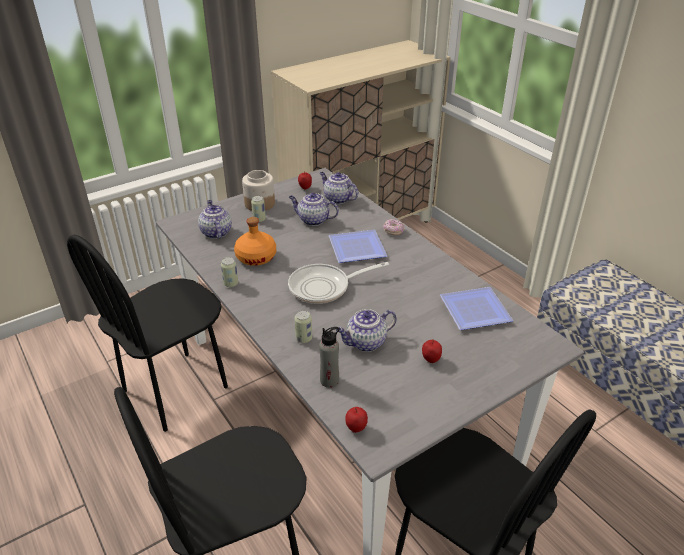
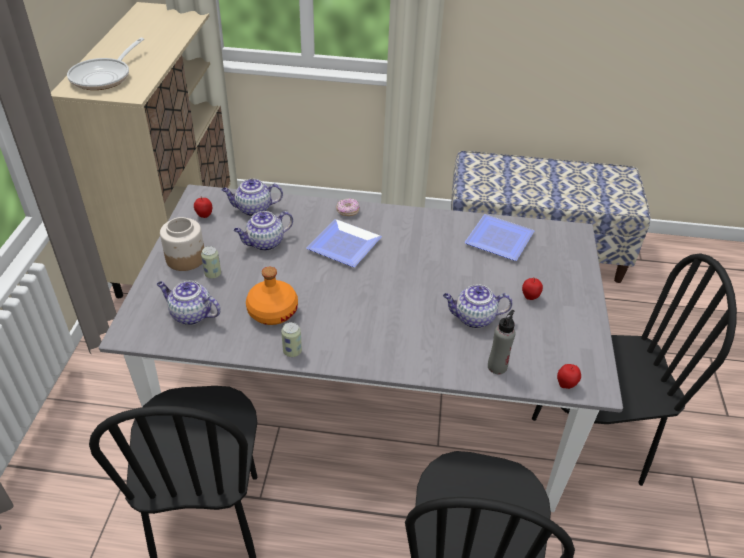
camera: 50 degrees left, 5 degrees up
(304, 338) = (428, 350): can -> none
(324, 287) = (374, 297): frying pan -> frying pan (104, 77)
(365, 343) = (473, 318): teapot -> teapot turned 75 degrees clockwise

